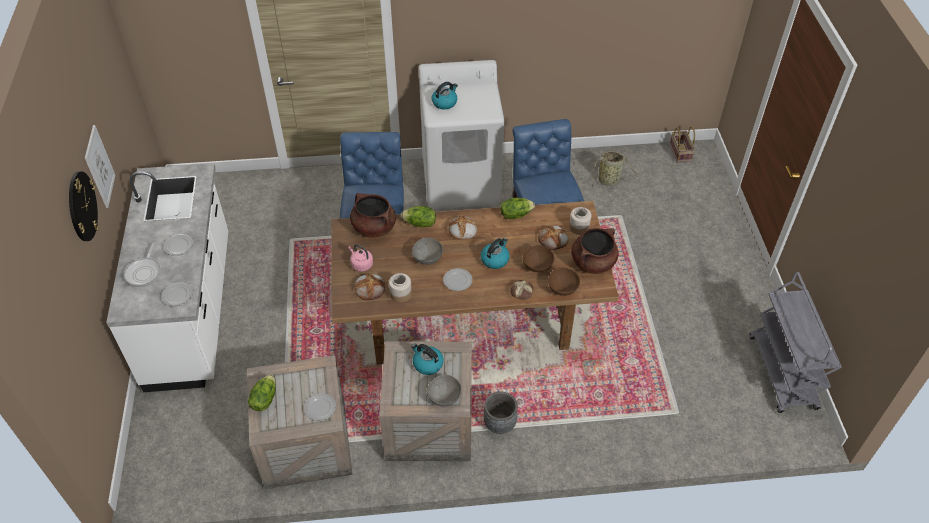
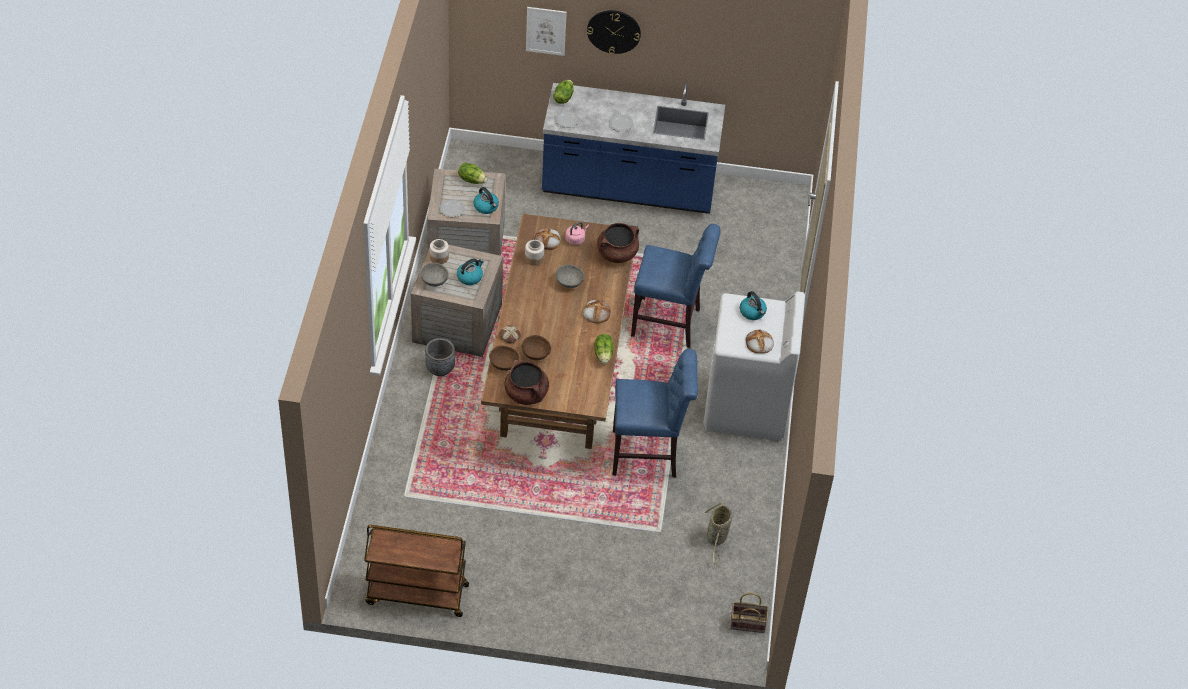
camera: 100 degrees right, 0 degrees up
(99, 167) = (670, 48): picture -> picture (546, 30)
(144, 272) = (598, 104): frying pan -> none
(192, 310) = (628, 189): white counter -> blue counter
(420, 223) = (612, 285): lettuce -> lettuce (563, 98)
(458, 280) = (536, 297): plate -> none
(495, 259) = (552, 327): kettle -> kettle (486, 207)
(553, 239) = (563, 373): bread -> bread (759, 343)
(579, 227) = (572, 396): jar -> jar (439, 257)
(783, 373) = (416, 595): grey cart -> brown cart

